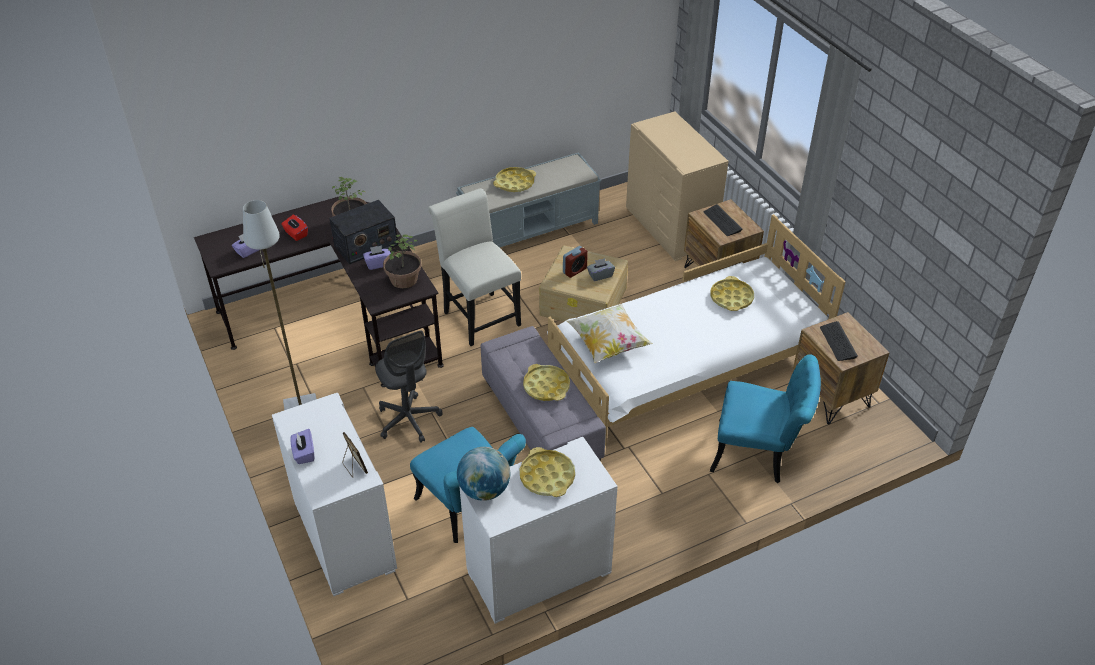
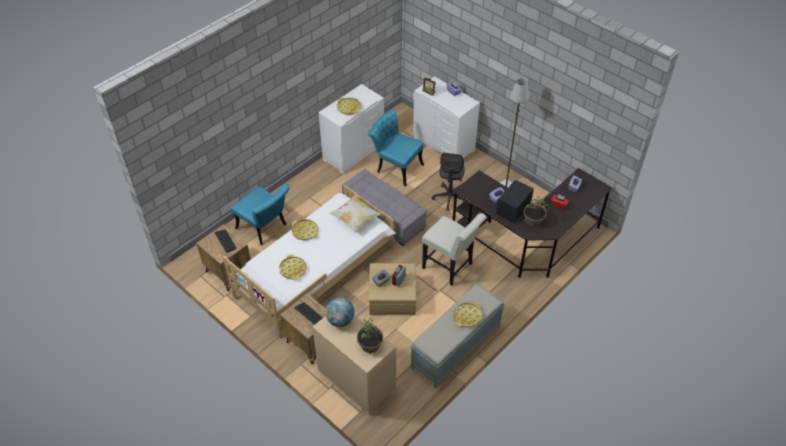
camera: 160 degrees right, 5 degrees up
(403, 279) = (476, 193): potted plant -> potted plant (370, 345)
(408, 420) = (449, 198): grey office chair -> grey office chair turned 120 degrees counterclockwise
(484, 490) = (372, 97): globe -> globe (340, 320)
(546, 386) = (379, 195): yellow tray -> yellow tray (305, 231)
(759, 453) = (265, 228): turquoise chair -> turquoise chair turned 135 degrees counterclockwise

